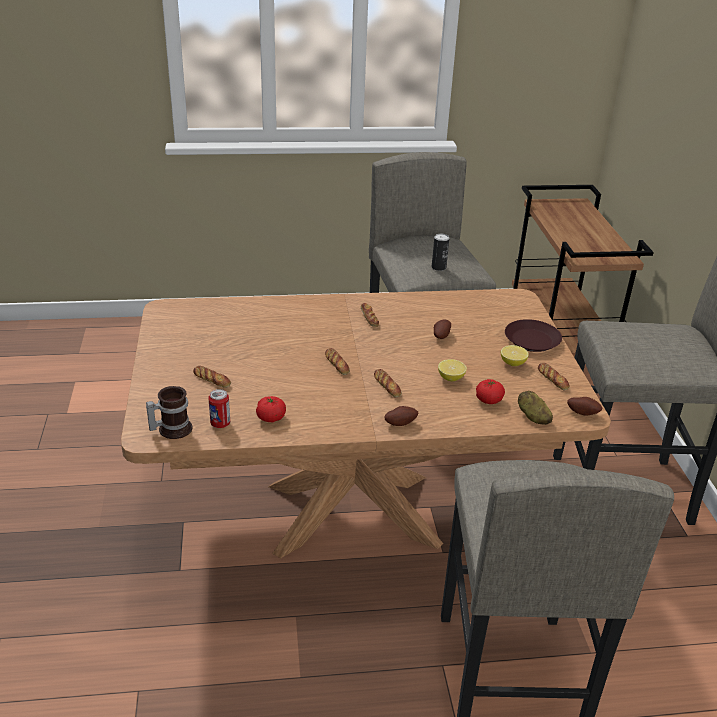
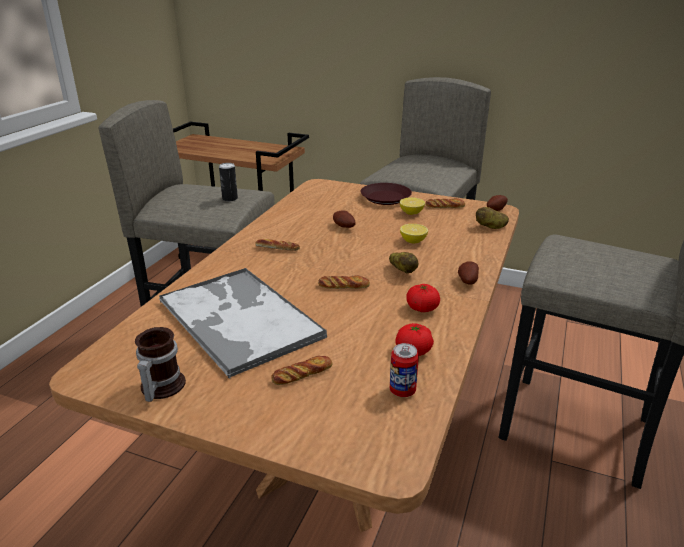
camera: 60 degrees left, 5 degrees down
(171, 428) = (388, 435): mug -> mug (159, 387)
(256, 335) = (238, 318): none -> tray
(387, 386) = (403, 271): bread -> potato
(488, 400) = (457, 236): tomato -> tomato (422, 308)

